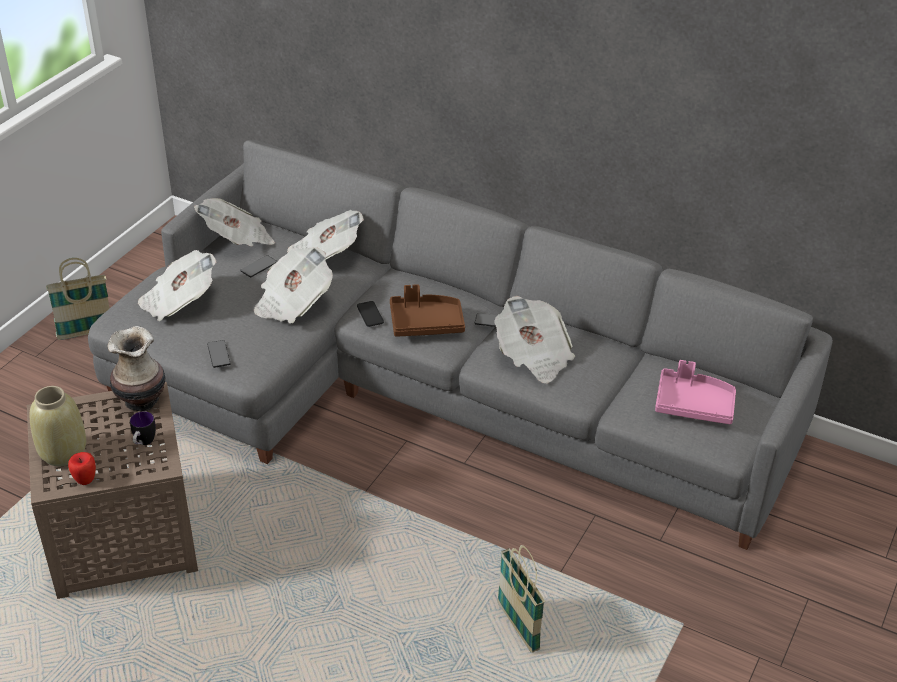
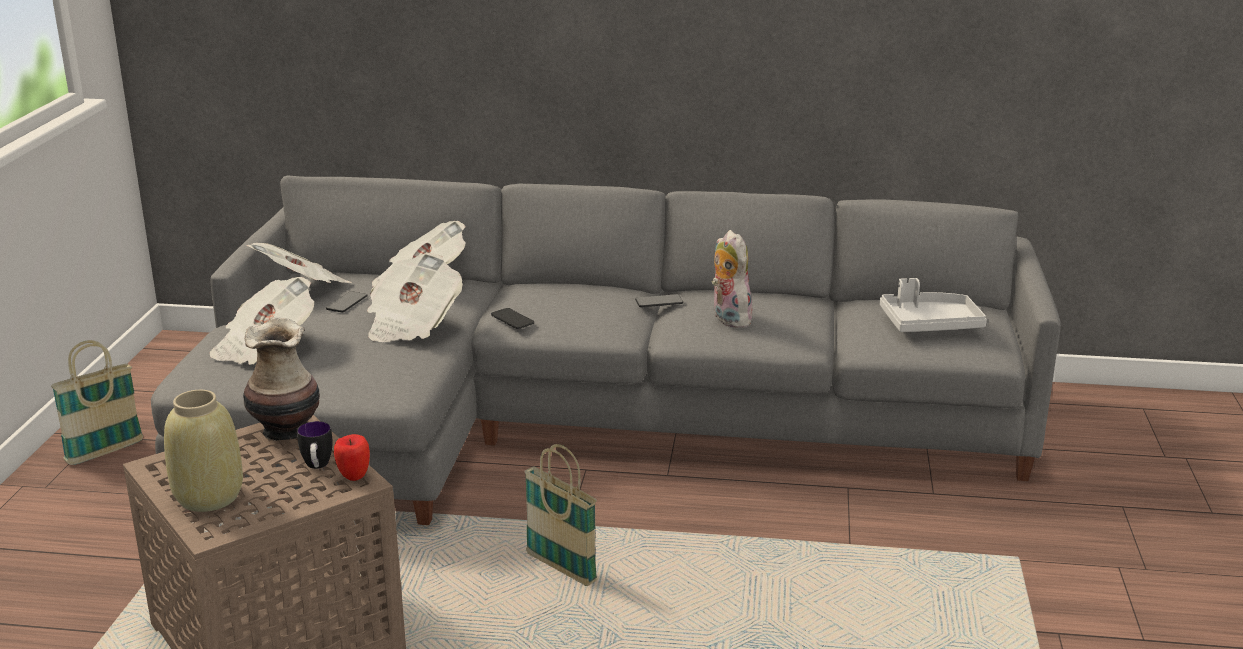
camera: 20 degrees left, 15 degrees down
(85, 480) = (259, 516): apple -> apple (354, 476)
(219, 354) = (350, 382): phone -> none
(426, 323) = (584, 315): brown tray -> none
(518, 627) = (842, 606): basket -> basket (561, 569)
(533, 356) = (728, 319): newspaper -> plush toy
(693, 405) = (929, 324): pink tray -> grey tray

